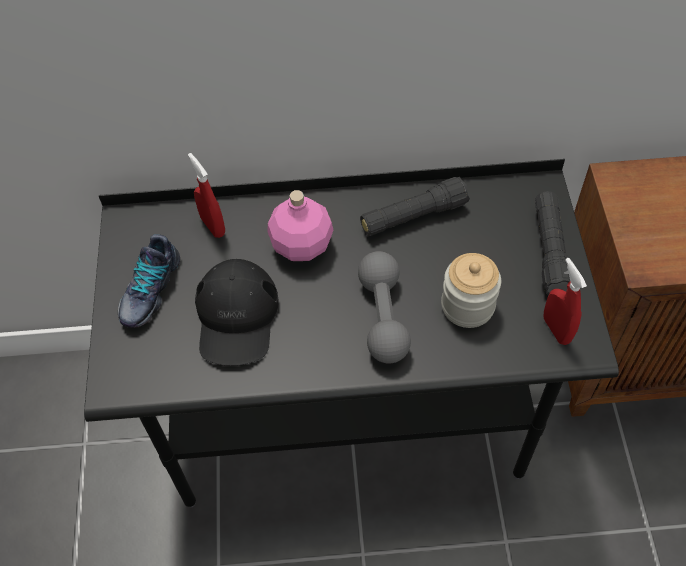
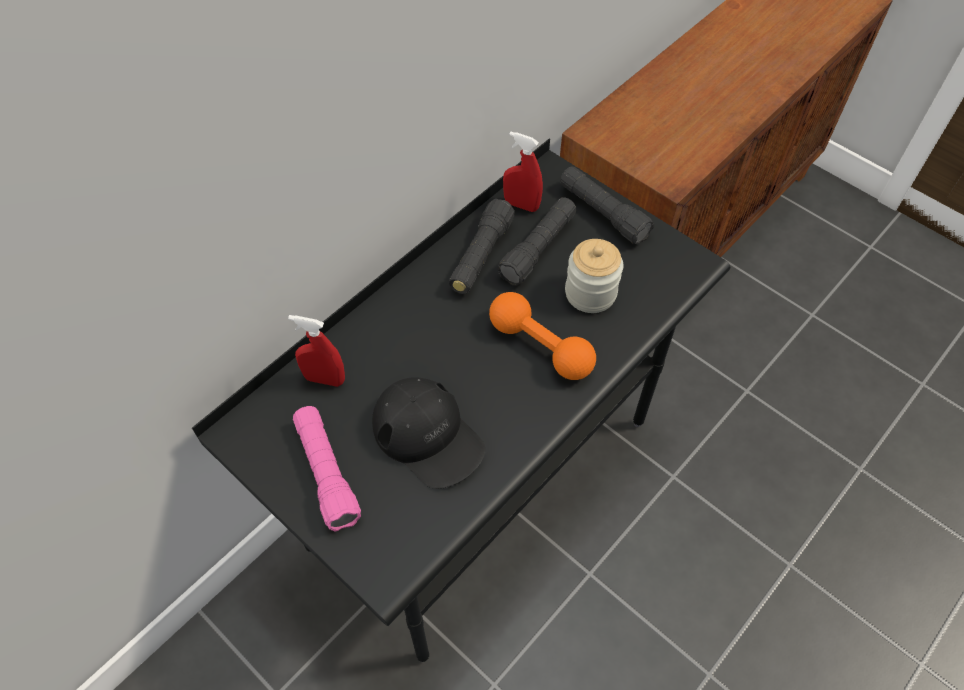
camera: 45 degrees left, 0 degrees up
(149, 290) = (326, 473): shoe -> pink flashlight
(301, 245) = (417, 340): pink bottle -> none
(383, 316) = (540, 346): grey dumbbell -> orange dumbbell
(464, 242) = (538, 249): none -> black flashlight
(556, 329) = (665, 265): red spray bottle -> red spray bottle (521, 205)

